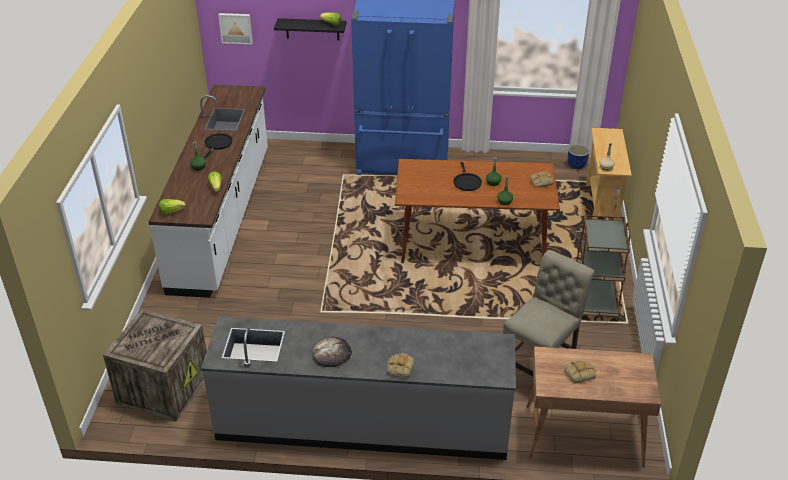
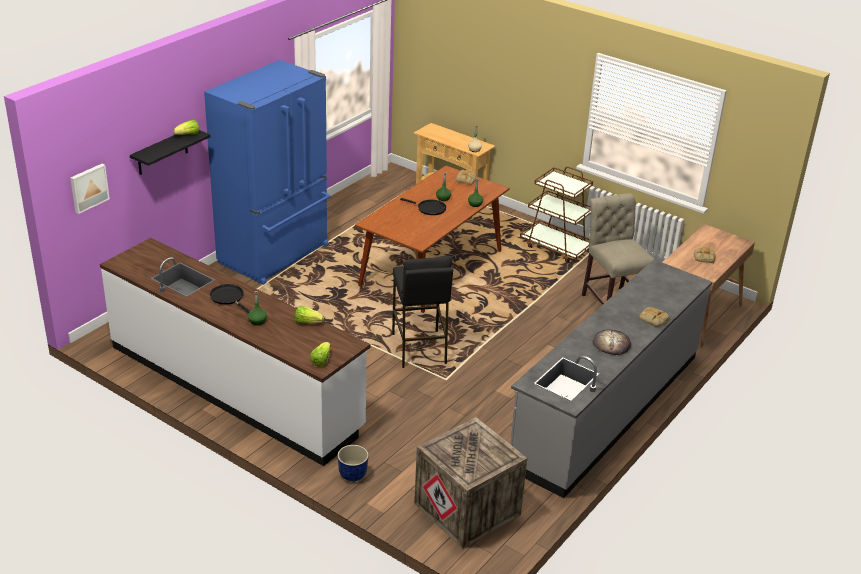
camera: 60 degrees left, 5 degrees down
(349, 281) = (419, 349): none -> black stool
(576, 165) = (386, 181): planter -> planter (352, 475)

